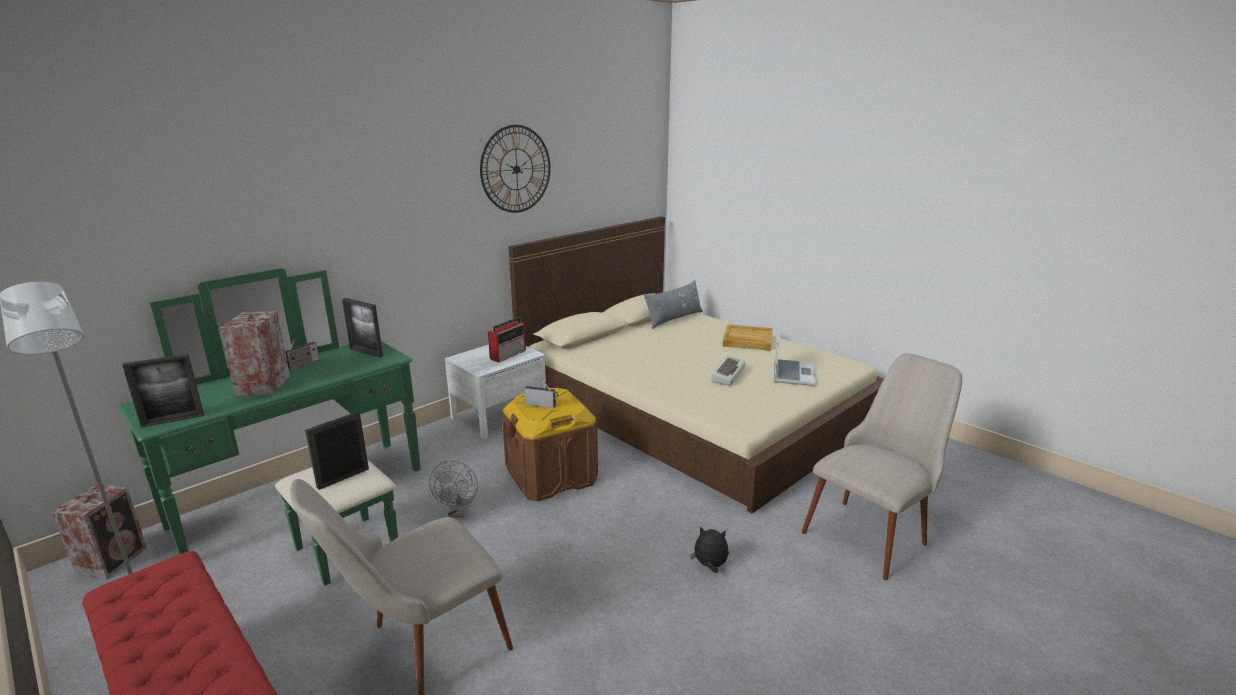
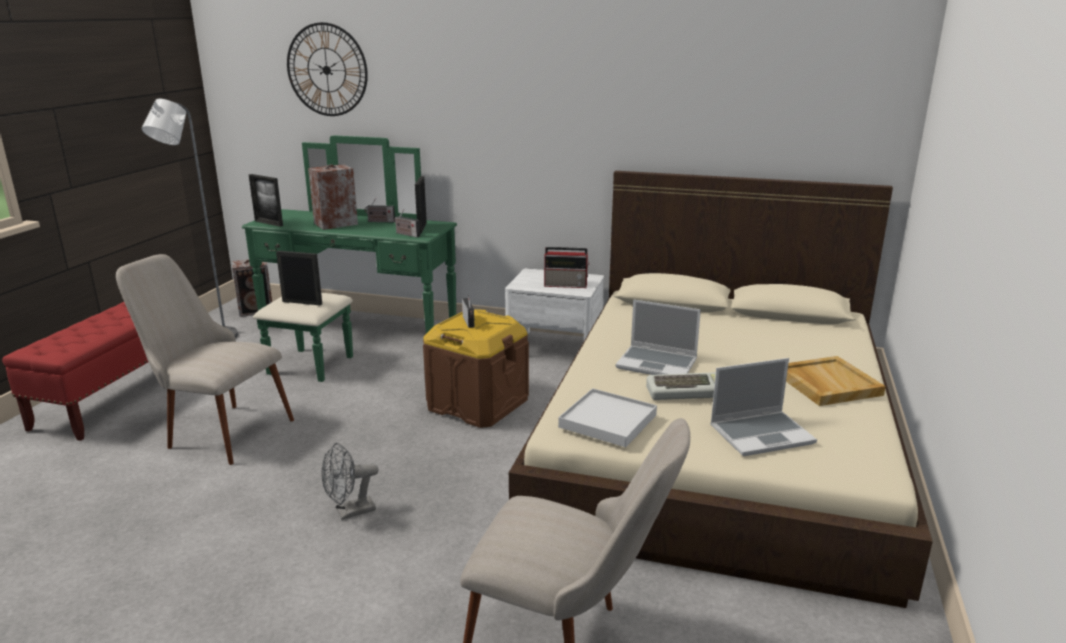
camera: 60 degrees right, 0 degrees up
(374, 362) = (406, 234): none -> radio
(459, 512) = (386, 385): grey fan -> grey fan (350, 512)
(516, 169) = (639, 83): wall clock -> wall clock (327, 70)
(674, 319) = (812, 329): grey pillow -> none
(678, 369) = (658, 364): none -> laptop
(710, 566) = (397, 531): plush toy -> none
(747, 406) = (608, 421): none -> white tray

